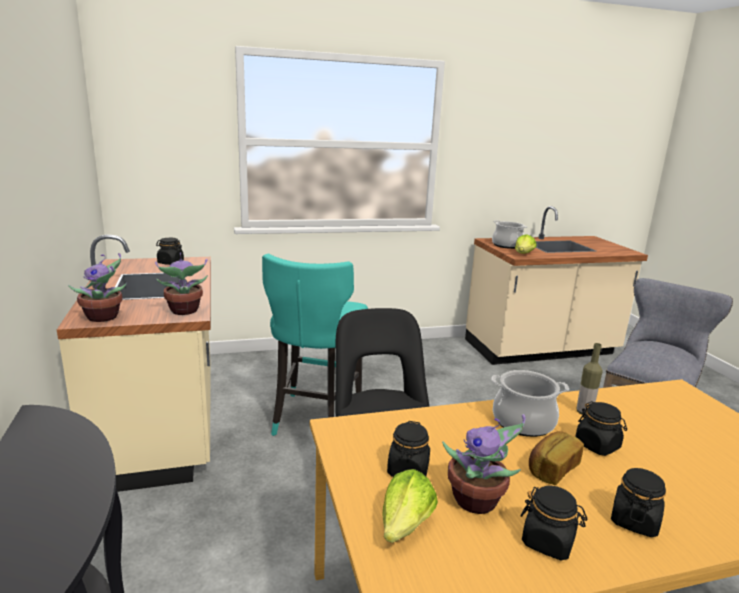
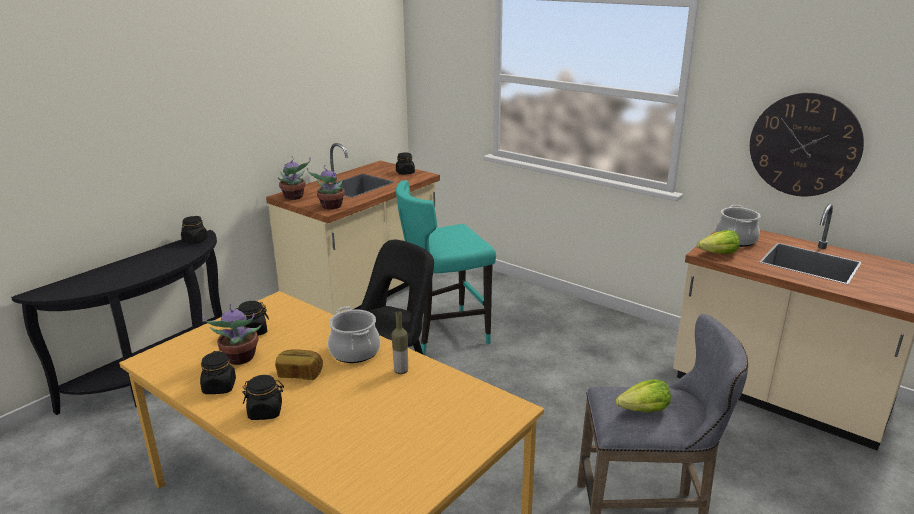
camera: 55 degrees right, 5 degrees up
(406, 525) = (201, 345): lettuce -> lettuce (644, 410)
(519, 170) = (804, 145): none -> wall clock
(597, 445) = (352, 384): black jar -> black jar (195, 240)

